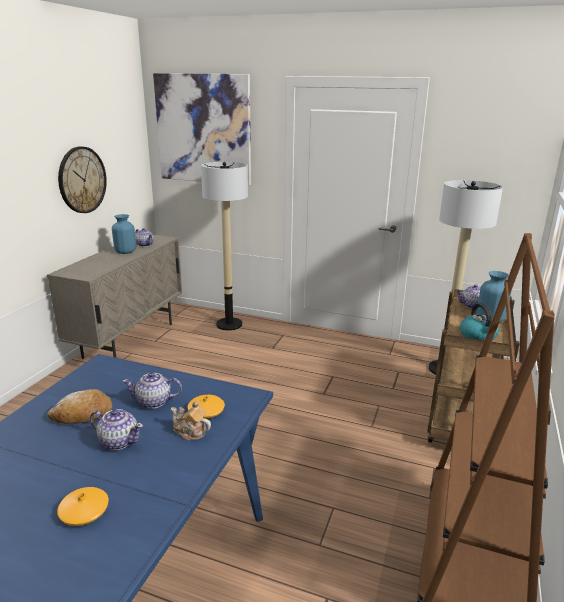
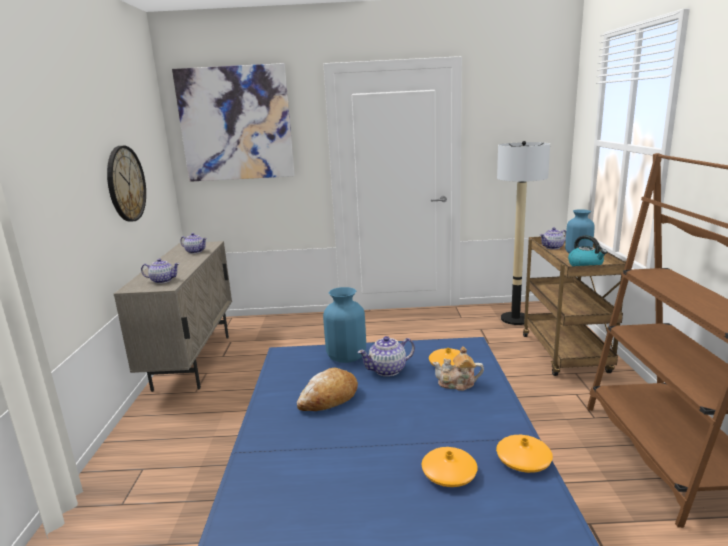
camera: 20 degrees left, 5 degrees down
(118, 441) = (399, 409): teapot -> teapot (162, 281)
(125, 252) = (181, 260): blue vase -> blue vase (346, 356)
(150, 522) = (523, 460): none -> orange vase
(229, 324) = (290, 325): floor lamp -> none

